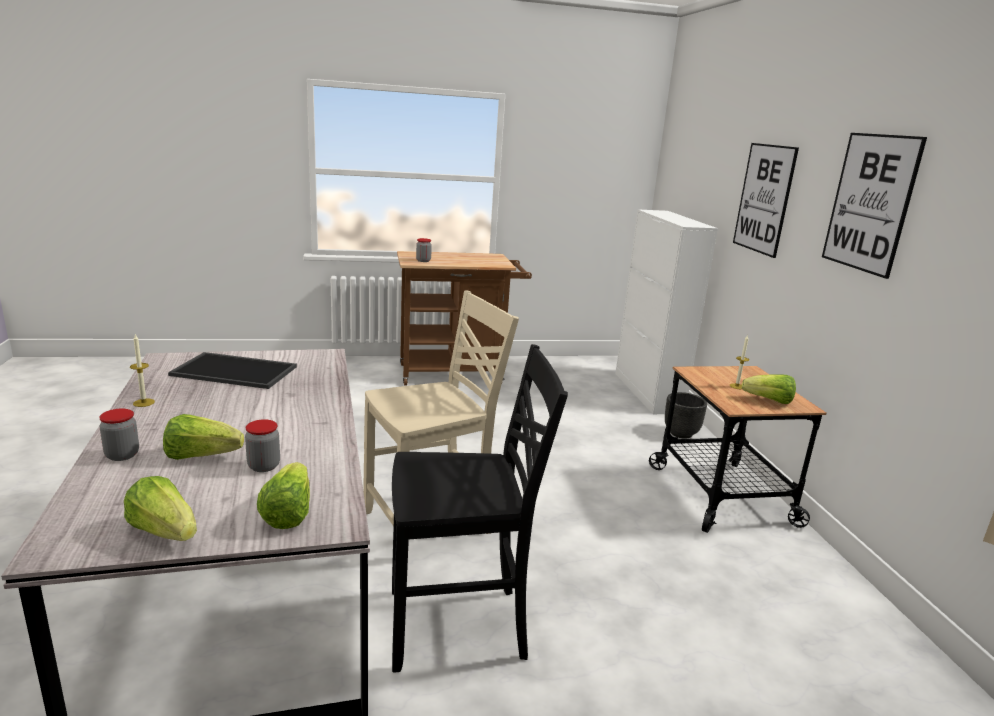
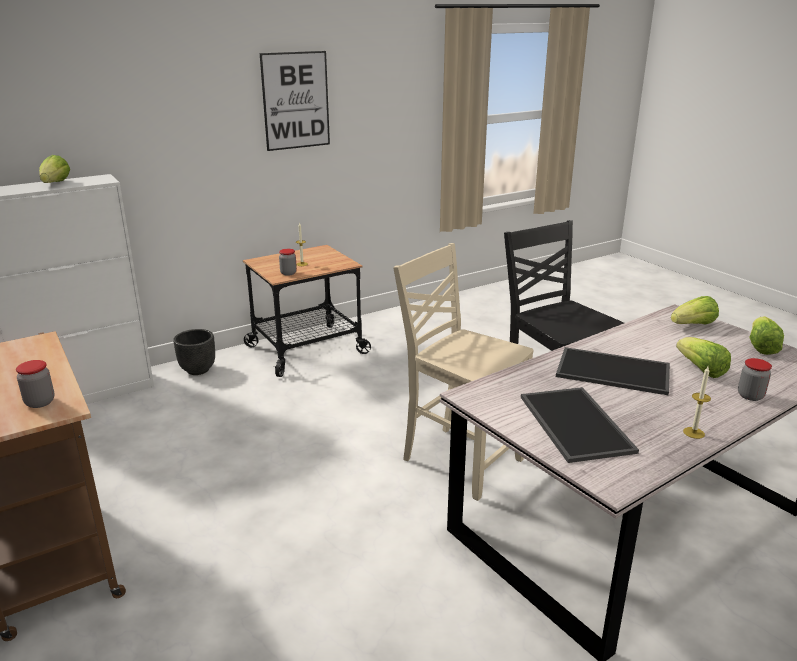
camera: 110 degrees left, 5 degrees up
(264, 466) = (673, 347): jar -> jar (288, 273)
(273, 413) = (614, 370): none -> tray
(764, 198) = (166, 126): picture -> none
(769, 401) = (323, 256): lettuce -> lettuce (55, 184)

